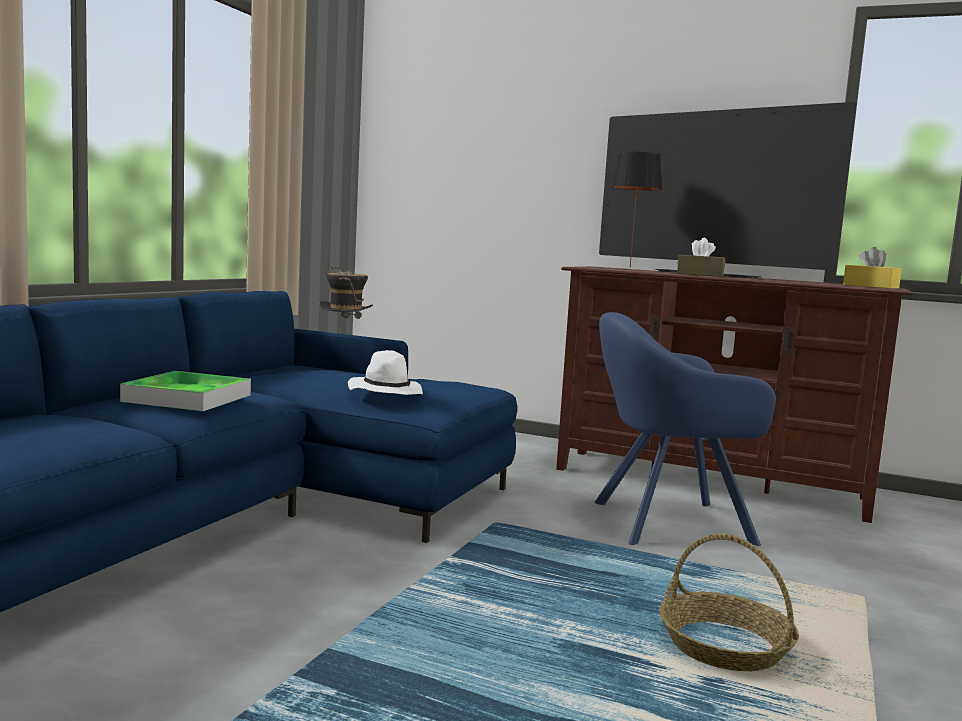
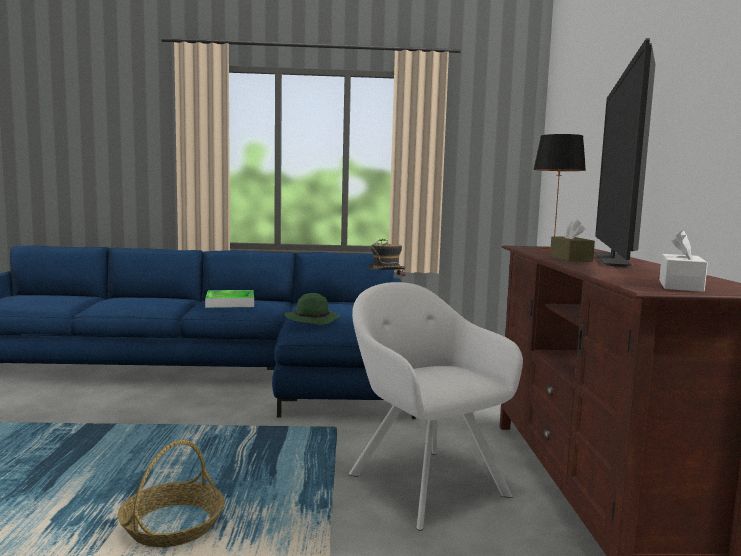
camera: 65 degrees right, 0 degrees up
(385, 392) = (313, 320): white hat -> green hat
(664, 522) = (422, 481): blue armchair -> white armchair
(870, 286) = (680, 285): yellow tissue box -> white tissue box

